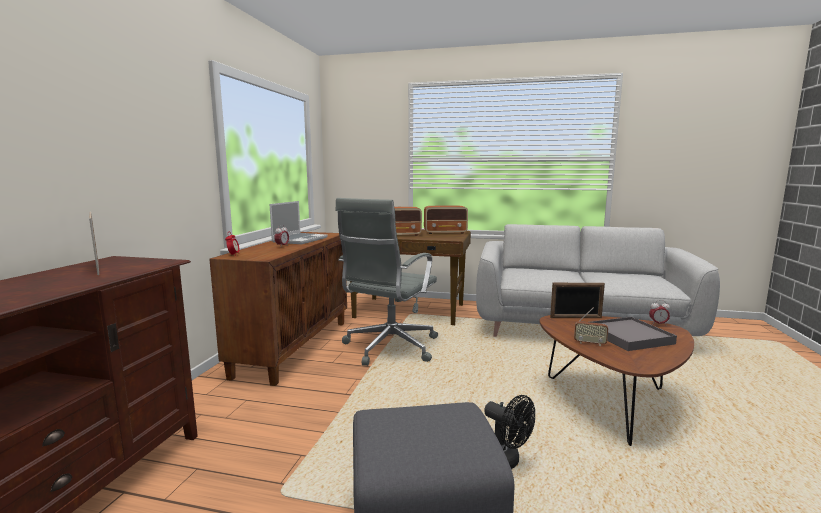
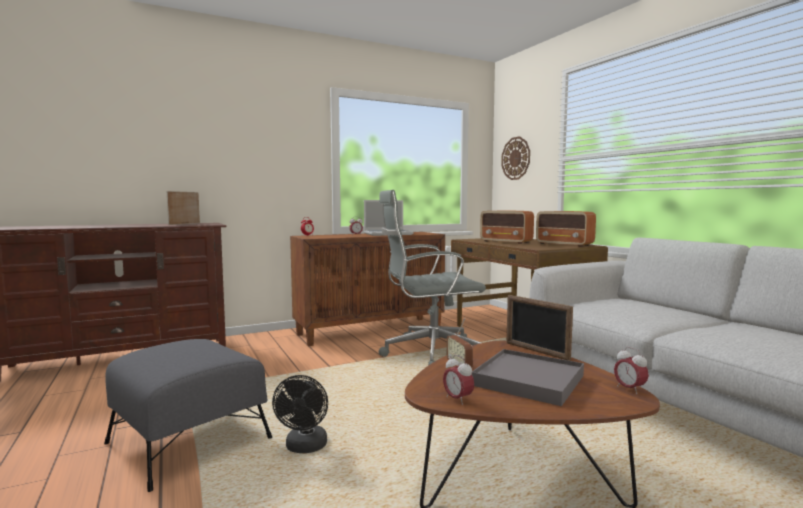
camera: 50 degrees right, 5 degrees down
(355, 154) = (516, 158): none -> wall clock
(651, 361) = (457, 399): none -> alarm clock

